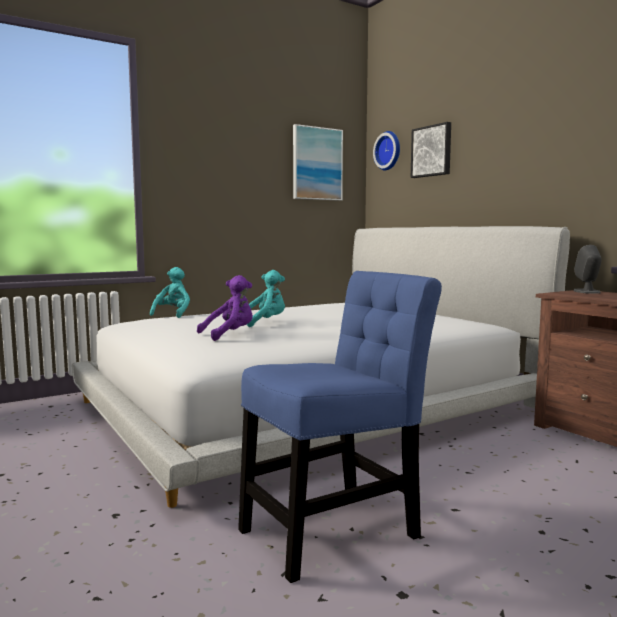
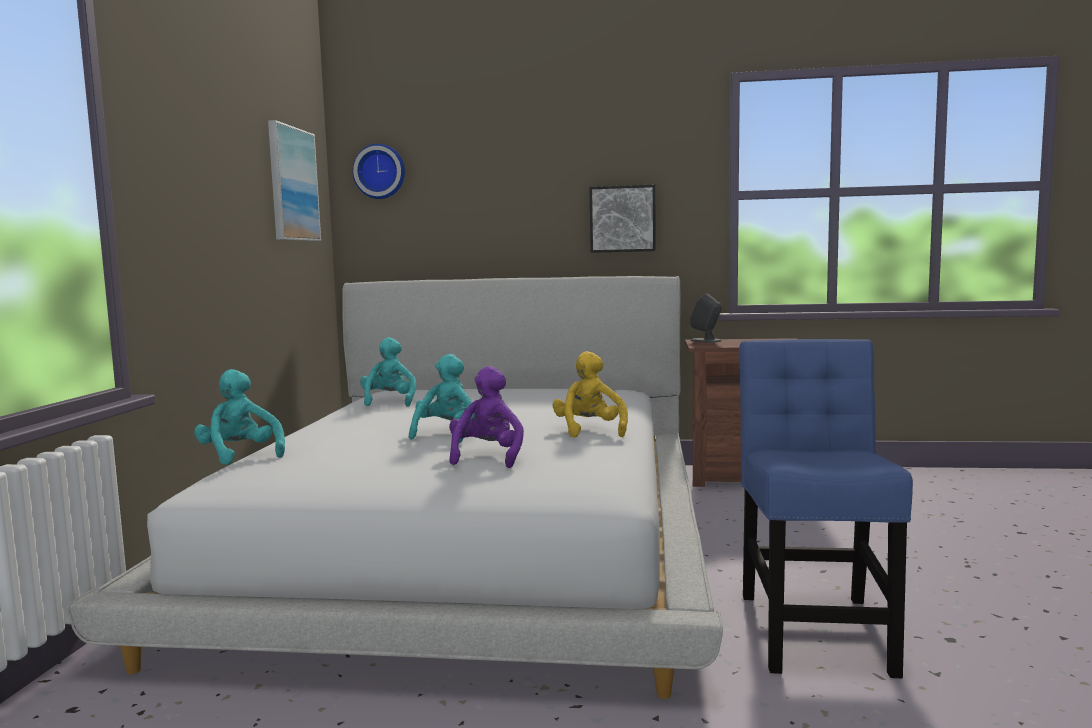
camera: 50 degrees left, 0 degrees up
(319, 306) = (389, 402): none -> turquoise plush toy
(333, 337) = (589, 431): none -> yellow plush toy
(432, 151) = (463, 179): picture -> picture (622, 219)

